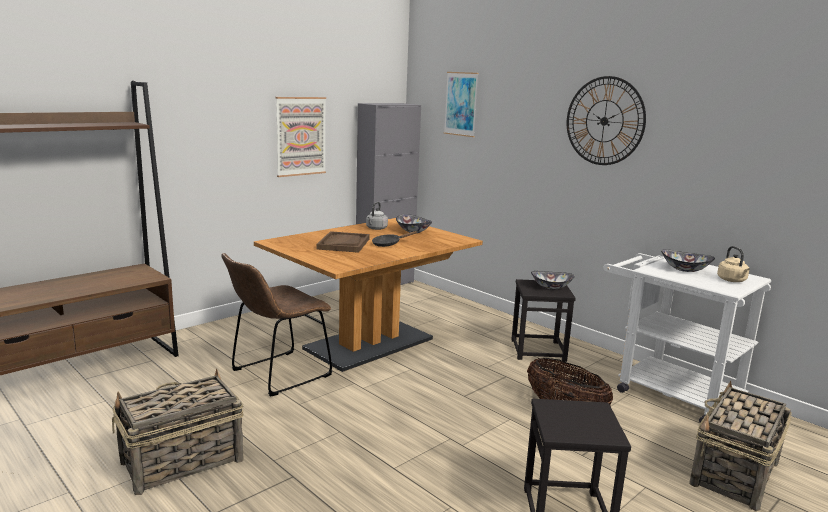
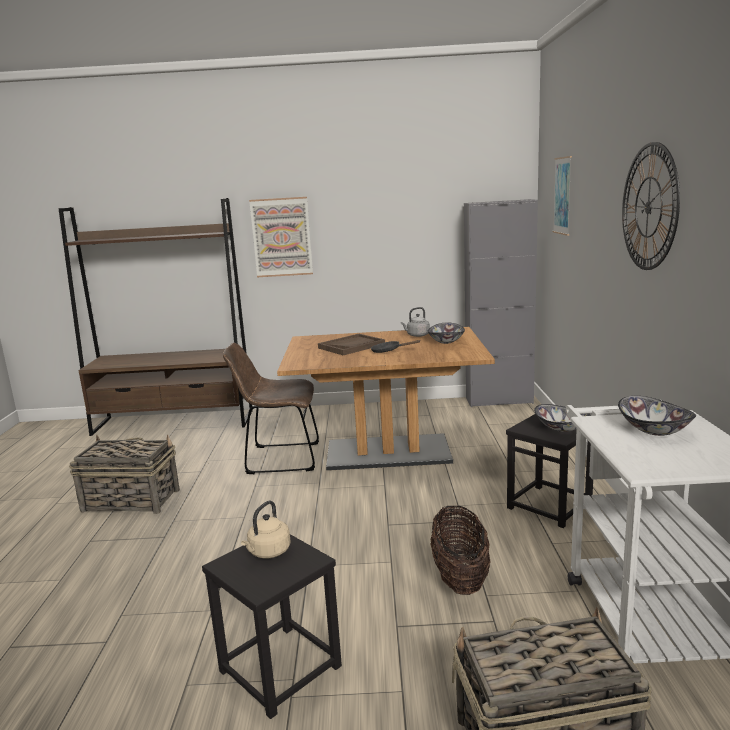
camera: 45 degrees right, 0 degrees up
(300, 136) = (394, 240): picture -> picture (281, 237)
(732, 280) = (692, 459): beige kettle -> beige kettle (268, 552)

